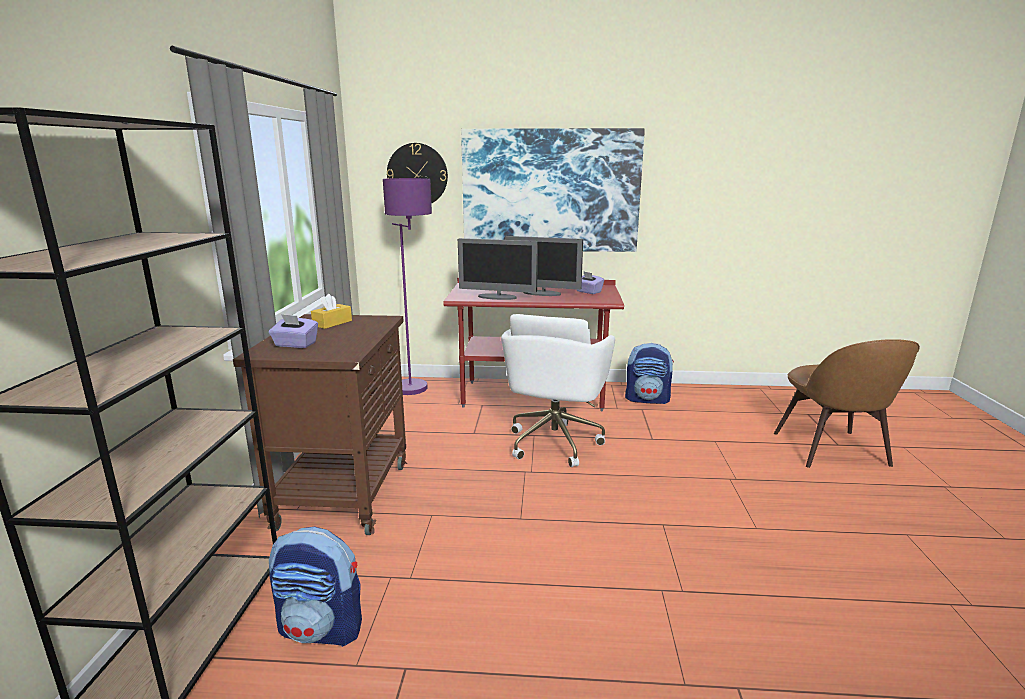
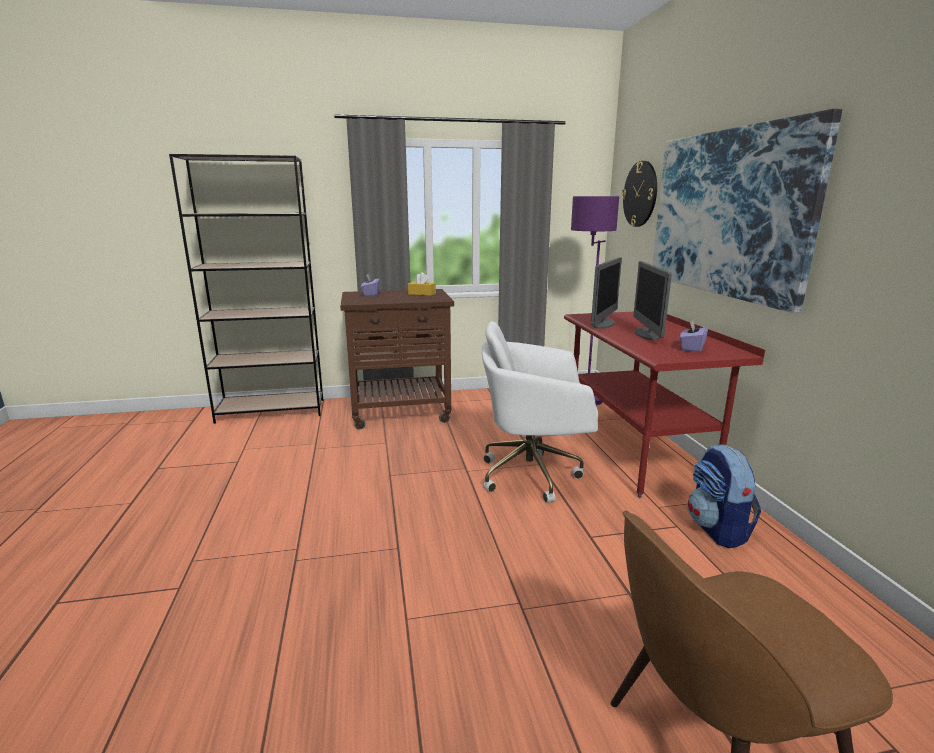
camera: 75 degrees right, 0 degrees up
(322, 629) = (272, 435): backpack -> none
(497, 297) = (603, 324): monitor -> monitor turned 150 degrees counterclockwise

